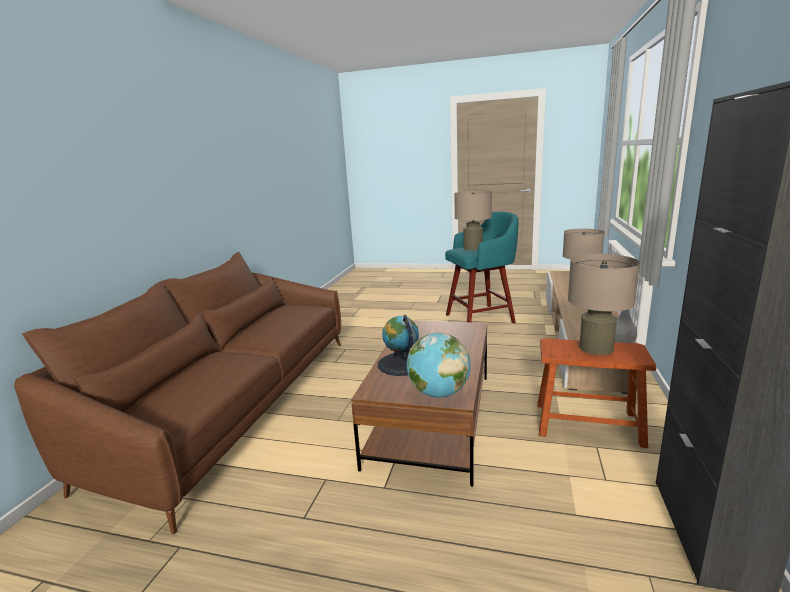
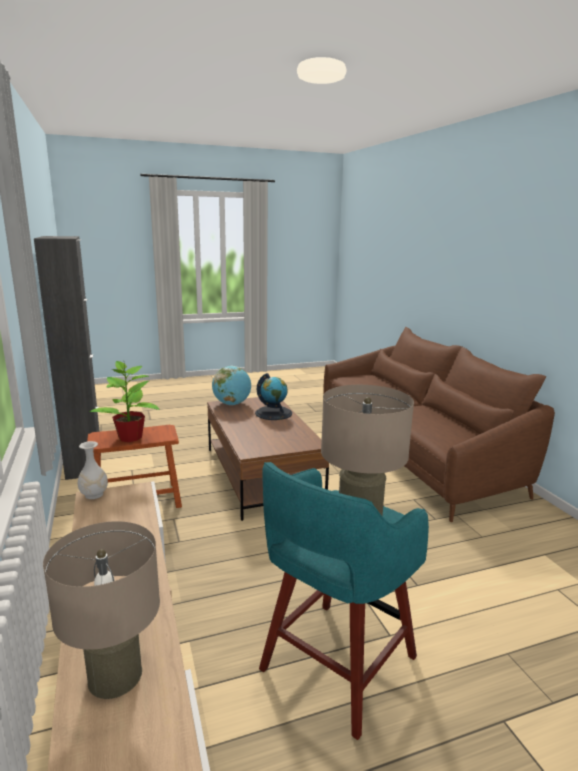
camera: 145 degrees right, 0 degrees up
(596, 348) = (130, 438): beige table lamp -> potted plant

